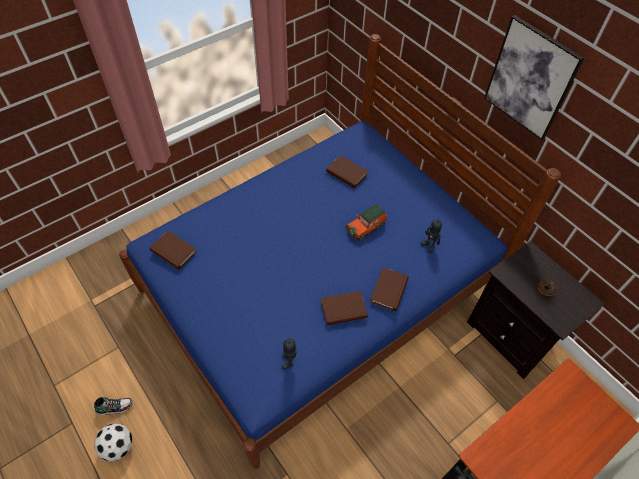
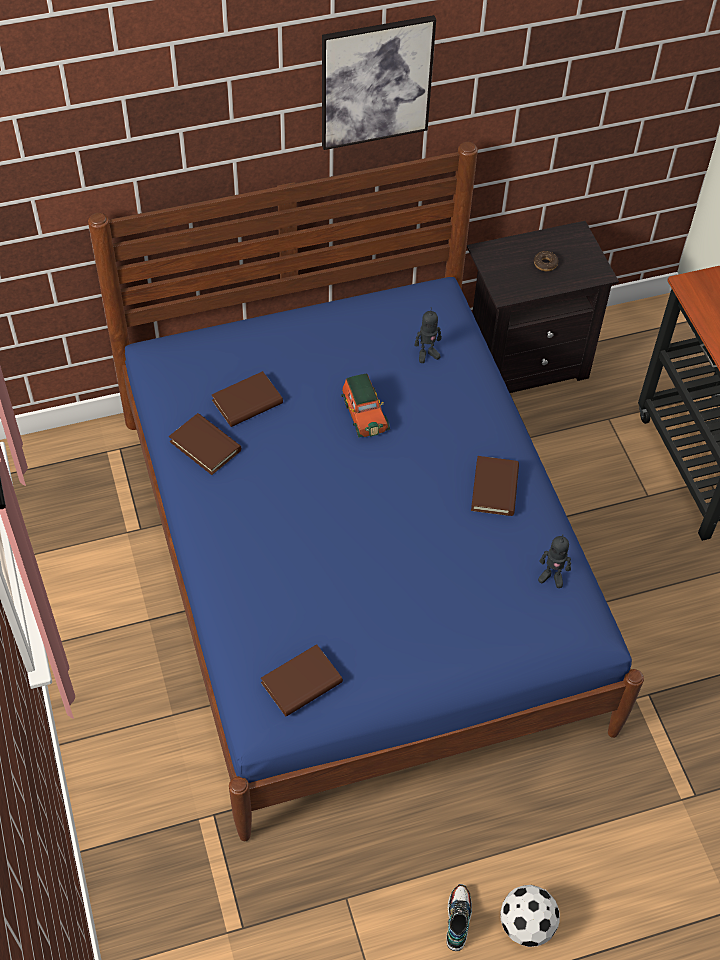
camera: 70 degrees left, 0 degrees up
(389, 290) = (483, 427): brown book -> brown book (205, 446)

